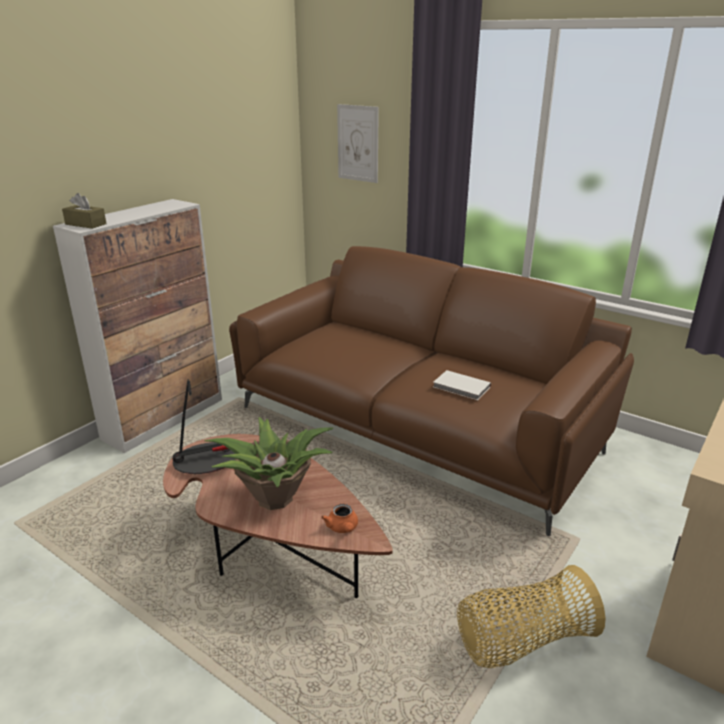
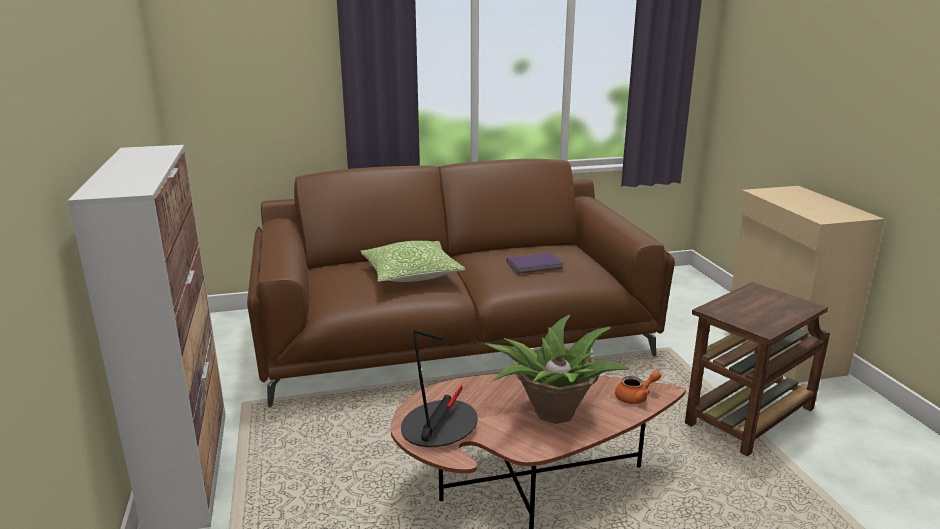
camera: 50 degrees left, 5 degrees down
(86, 224) = (119, 187): brown tissue box -> none
(342, 528) = (636, 397): orange teapot -> orange teapot turned 45 degrees counterclockwise
(358, 143) = (252, 59): picture -> none
(365, 352) = (411, 274): none -> pillow
(461, 387) = (535, 266): white book -> purple book
(522, 641) = (747, 418): basket -> brown side table

